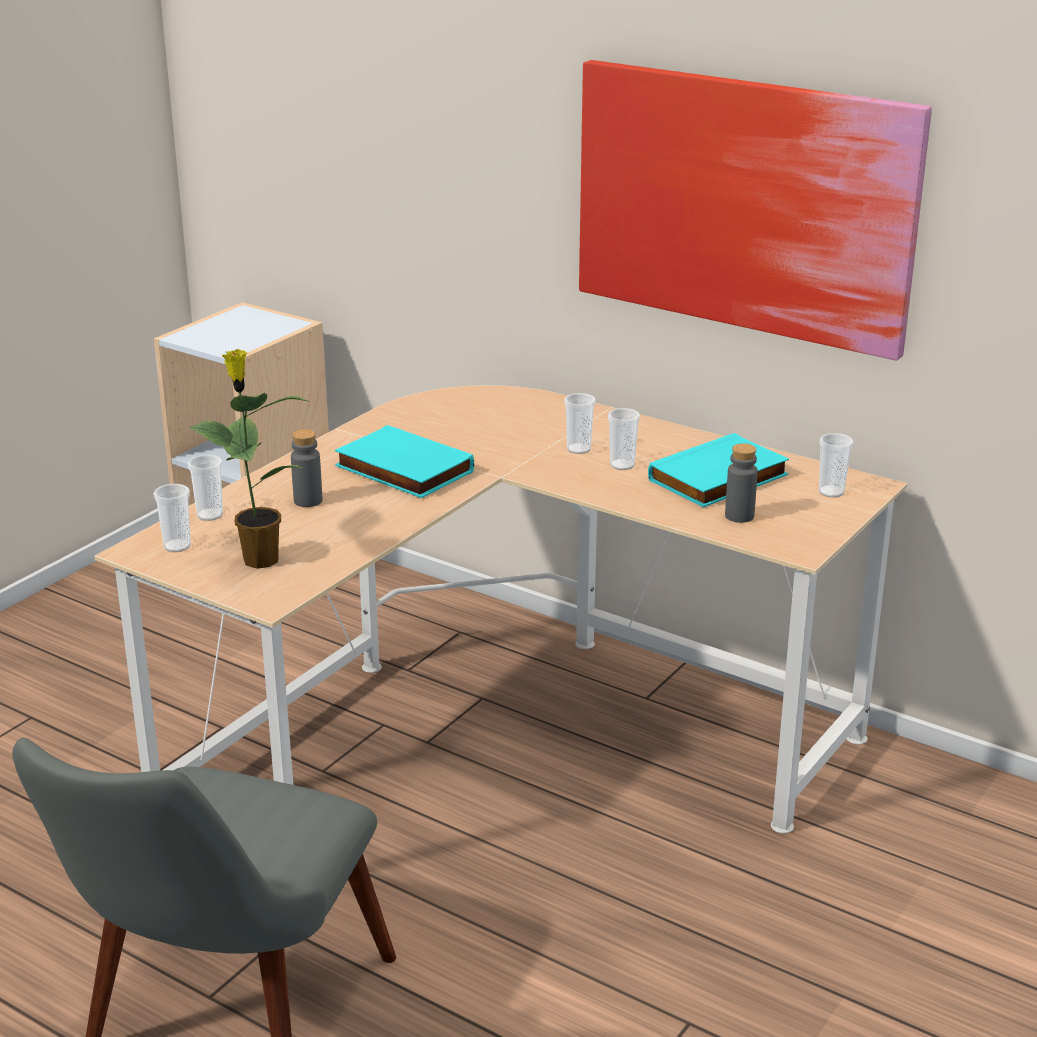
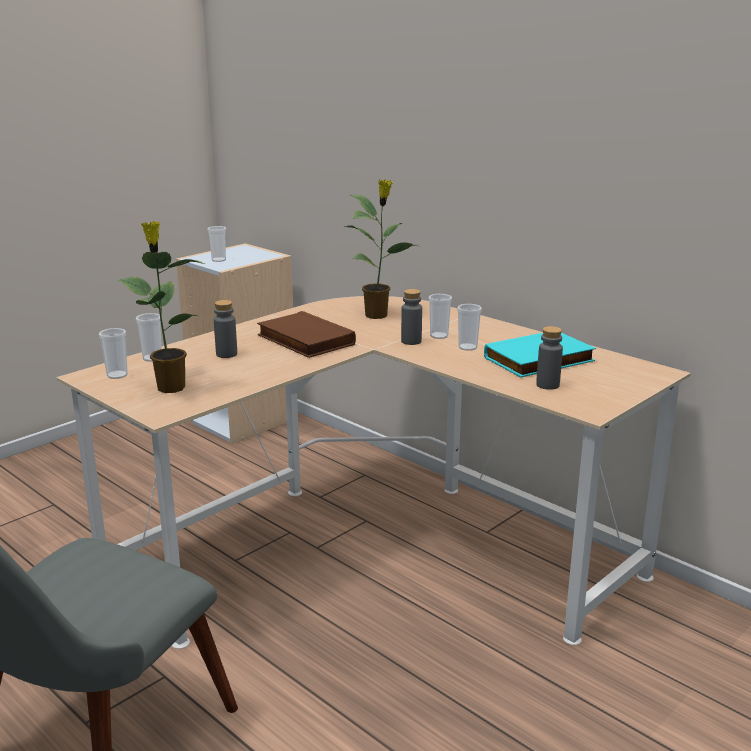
camera: 10 degrees right, 5 degrees down
(401, 470) = (303, 340): turquoise book -> brown book
(484, 420) = (377, 315): none -> potted plant
(545, 461) = (411, 341): none -> grey bottle
(744, 204) = (571, 153): picture -> none
(831, 492) = (626, 374): cup -> cup (218, 260)

